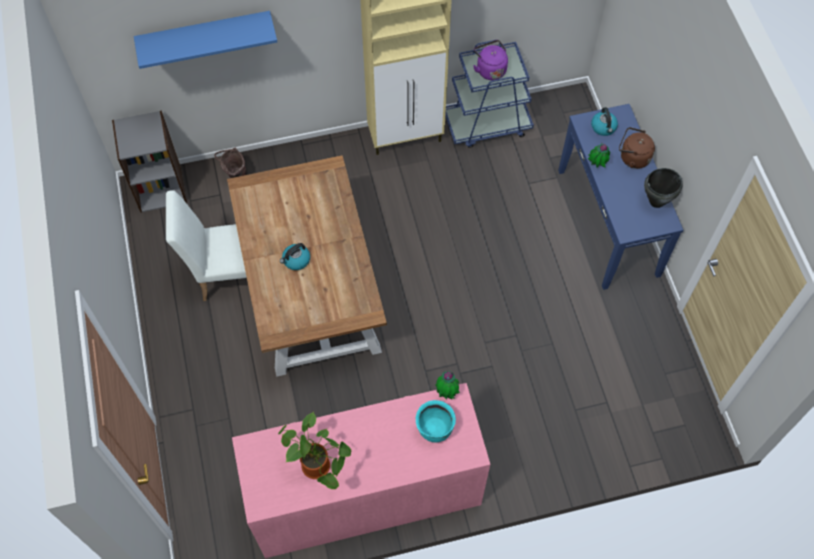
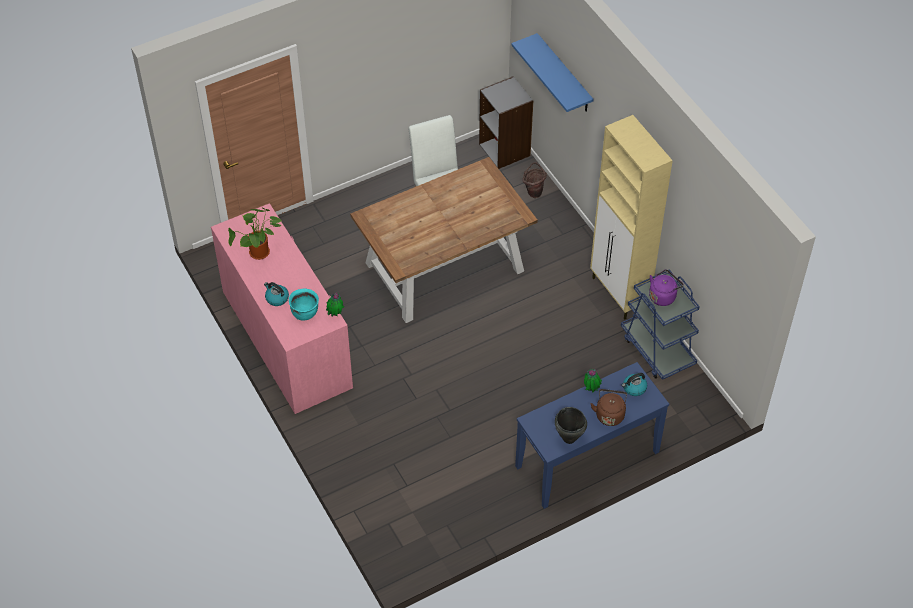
camera: 75 degrees right, 10 degrees down
(296, 260) = (431, 214): kettle -> kettle (276, 298)

